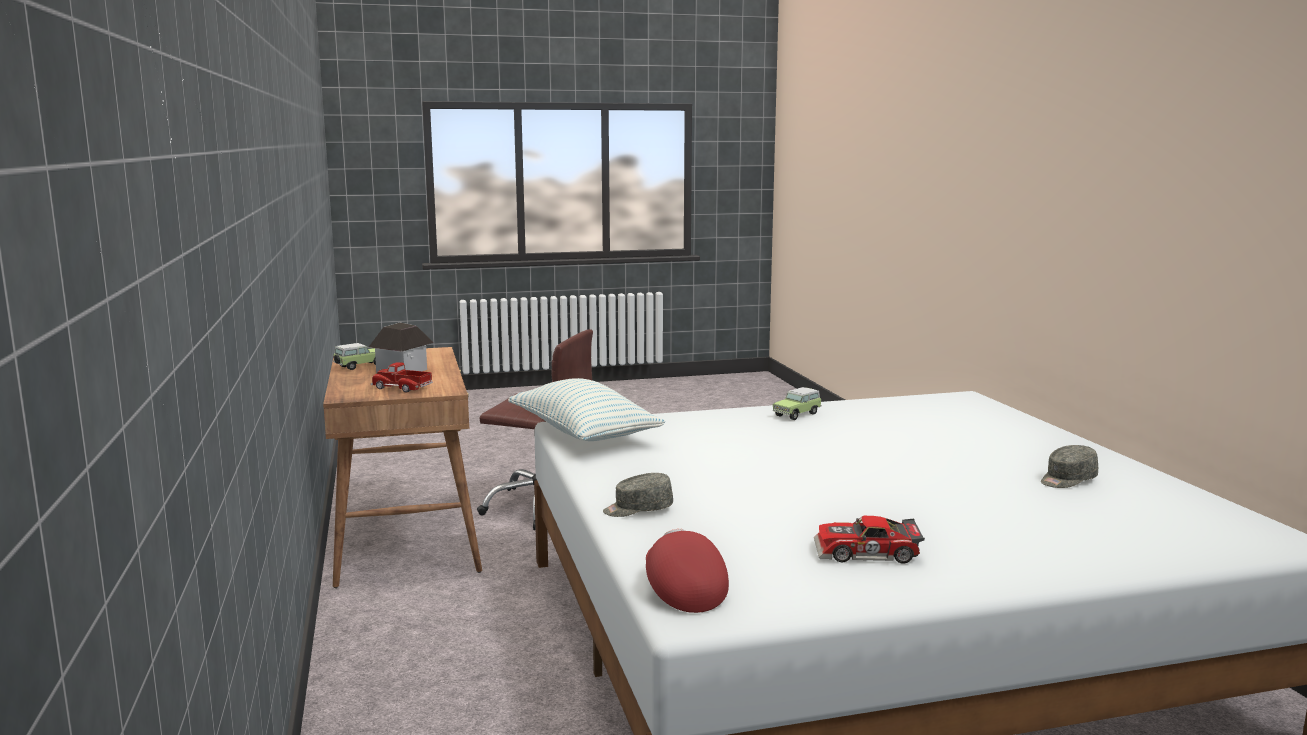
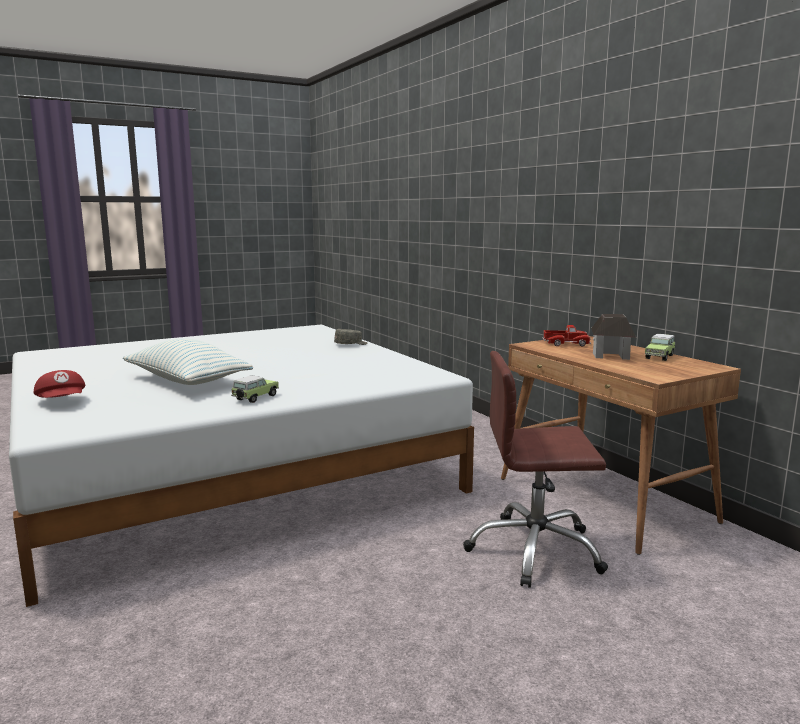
camera: 165 degrees right, 0 degrees up
(583, 434) = (421, 372): pillow -> pillow (187, 381)
(682, 591) = (319, 330): red cap -> red cap (63, 402)
(867, 554) = (245, 339): toy car -> none
(1067, 480) = (97, 368): grey cap -> none

